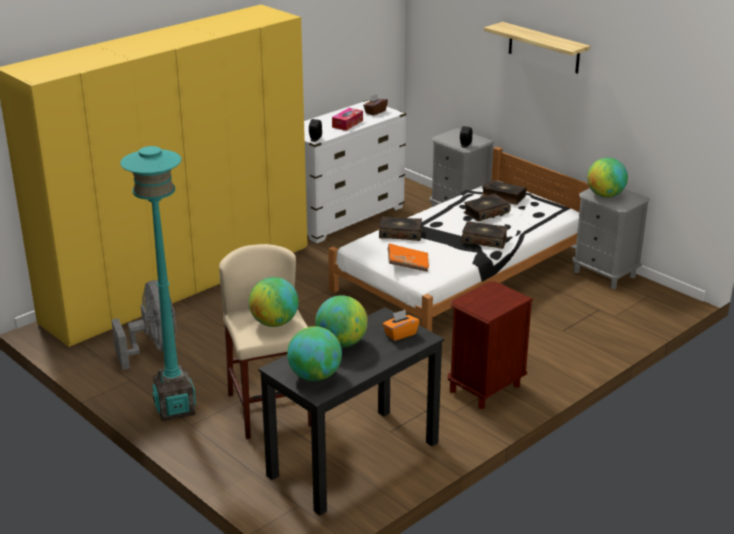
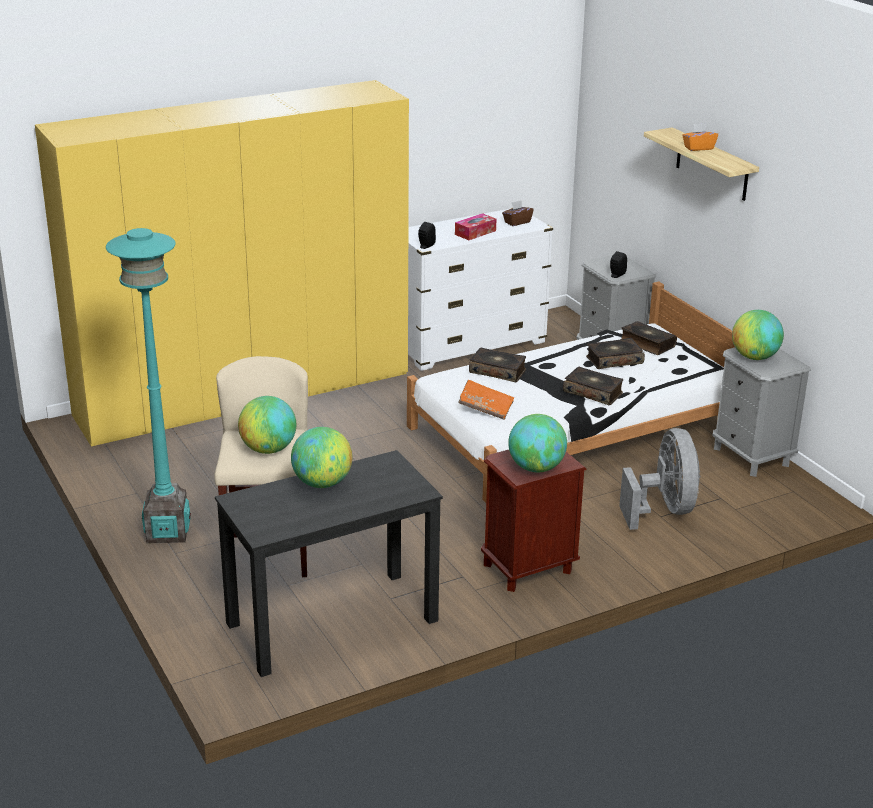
camera: 15 degrees right, 0 degrees up
(153, 349) = (178, 463): grey fan -> grey fan (664, 510)
(315, 376) = (270, 515): globe -> globe (536, 468)
(400, 334) = (395, 483): orange tissue box -> orange tissue box (698, 148)

